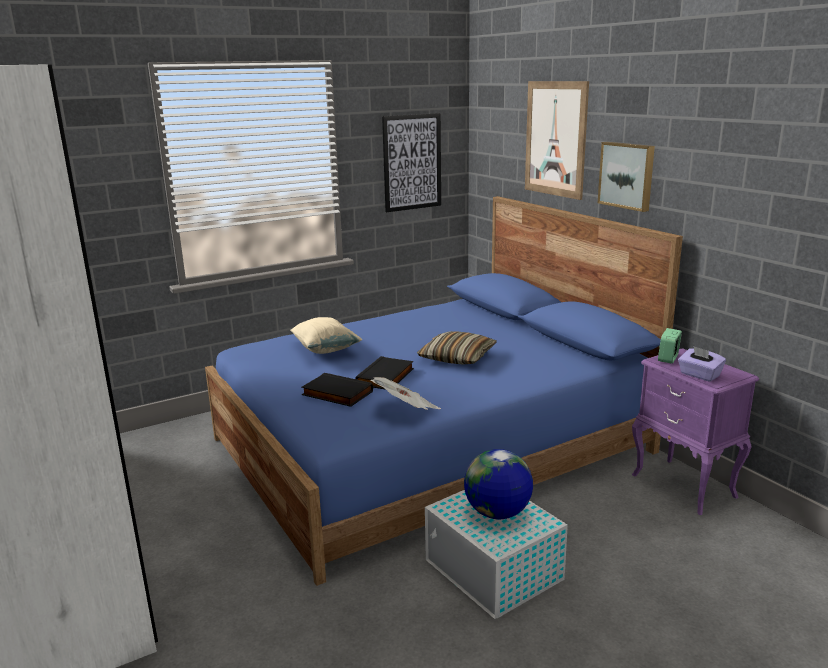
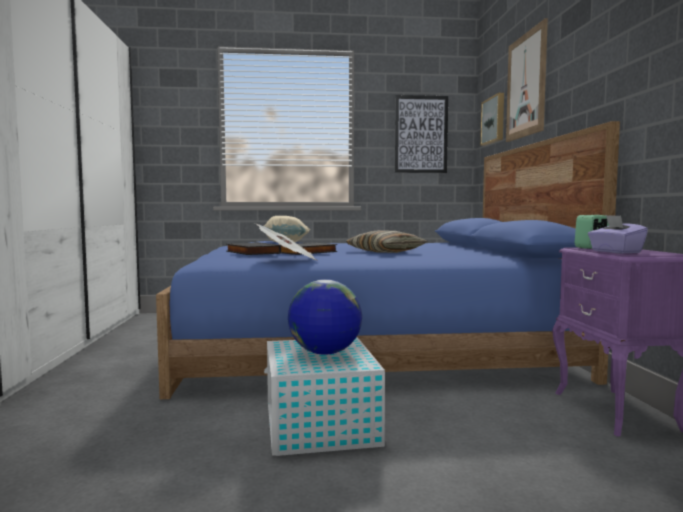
camera: 25 degrees right, 15 degrees down
(627, 175) = (575, 87): picture -> picture (494, 120)

